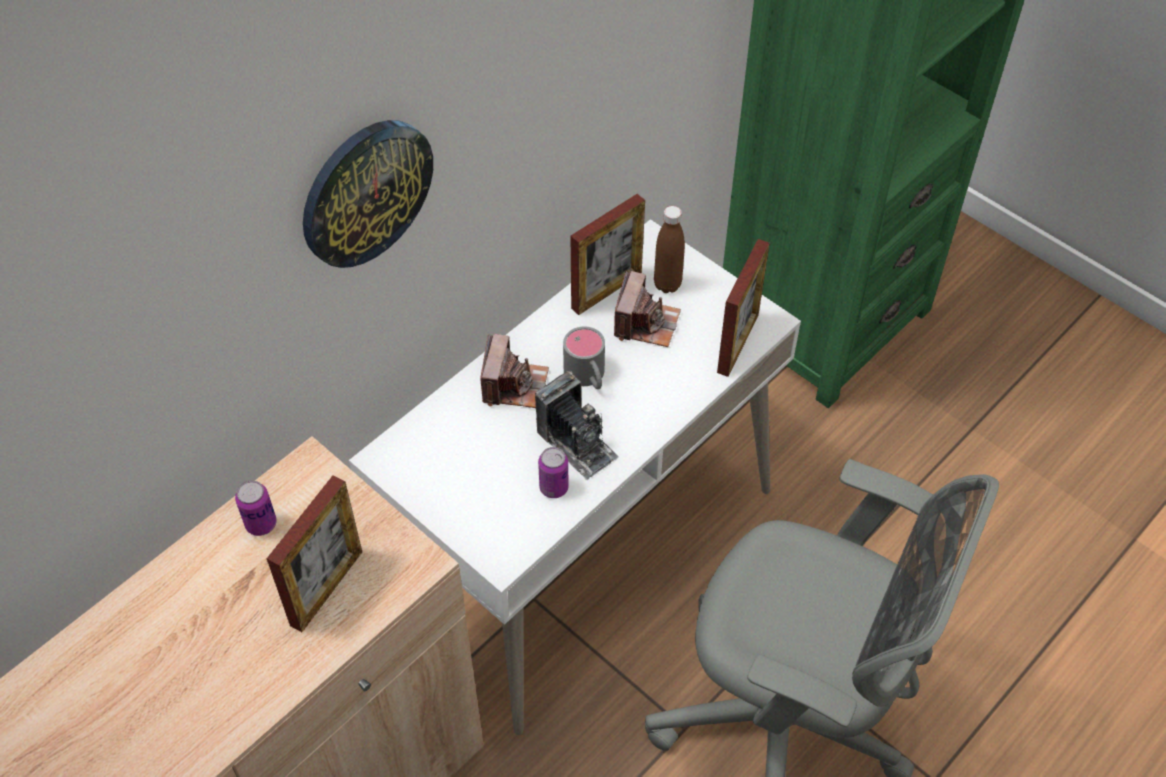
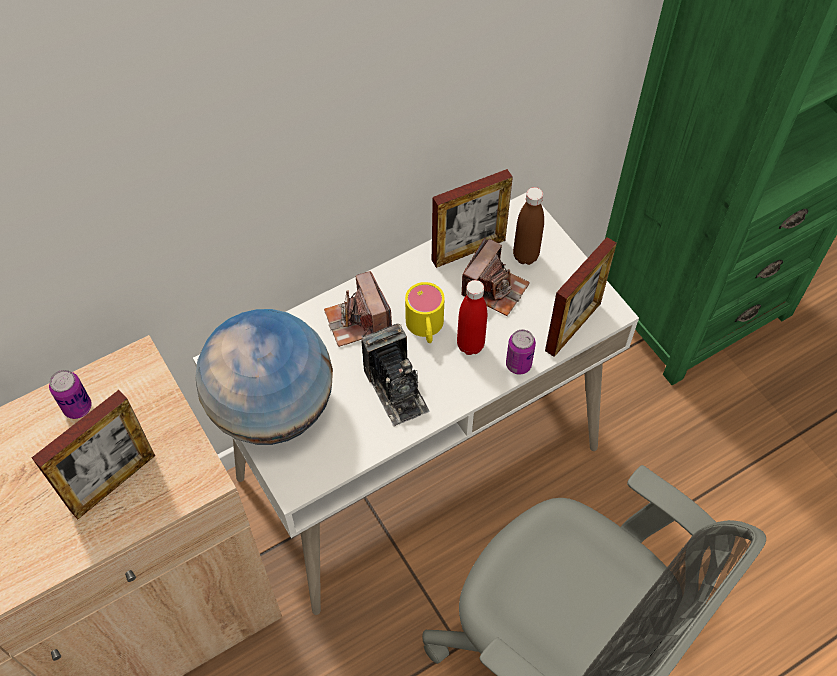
camera: 15 degrees right, 5 degrees up
(365, 192) = (212, 126): wall clock -> none
(454, 491) = (273, 408): none -> globe
(514, 385) = (358, 321): camera -> camera turned 135 degrees clockwise
(554, 487) = (362, 426): can -> can (518, 364)
(587, 377) = (425, 328): grey mug -> yellow mug
(639, 383) = (470, 345): none -> red bottle

